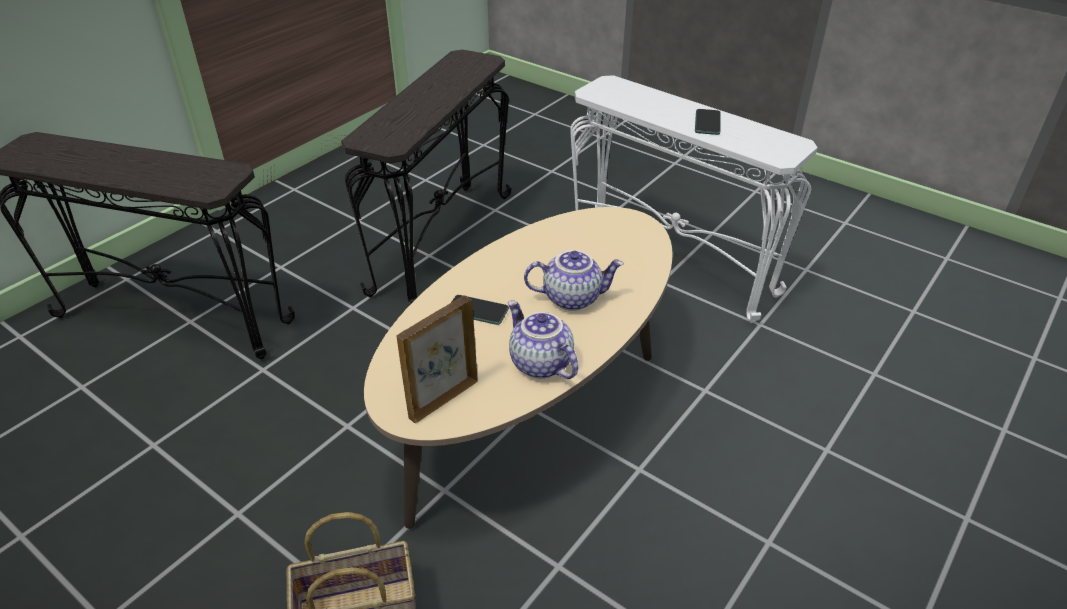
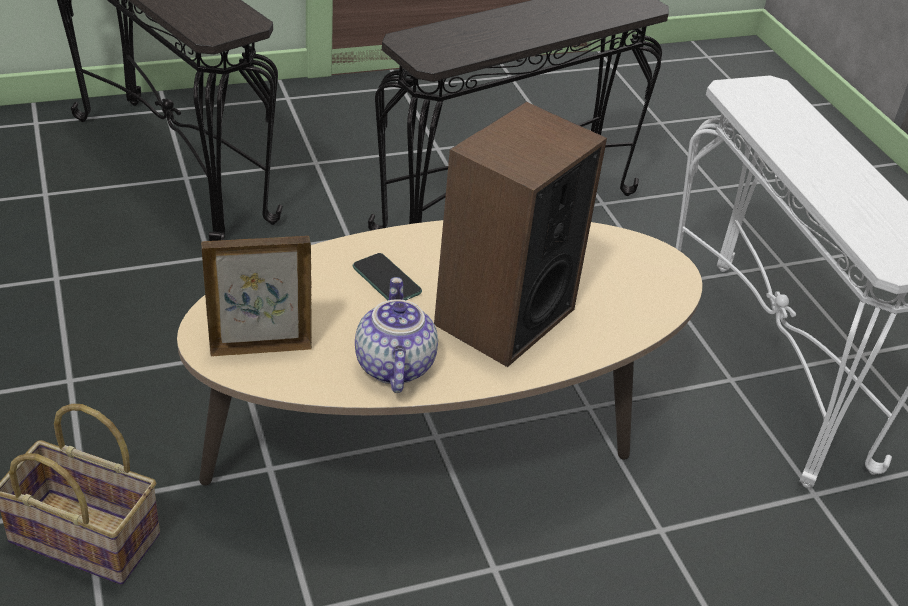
camera: 30 degrees right, 0 degrees up
(572, 297) = (504, 316): teapot -> speaker
(707, 123) = (843, 184): phone -> none

